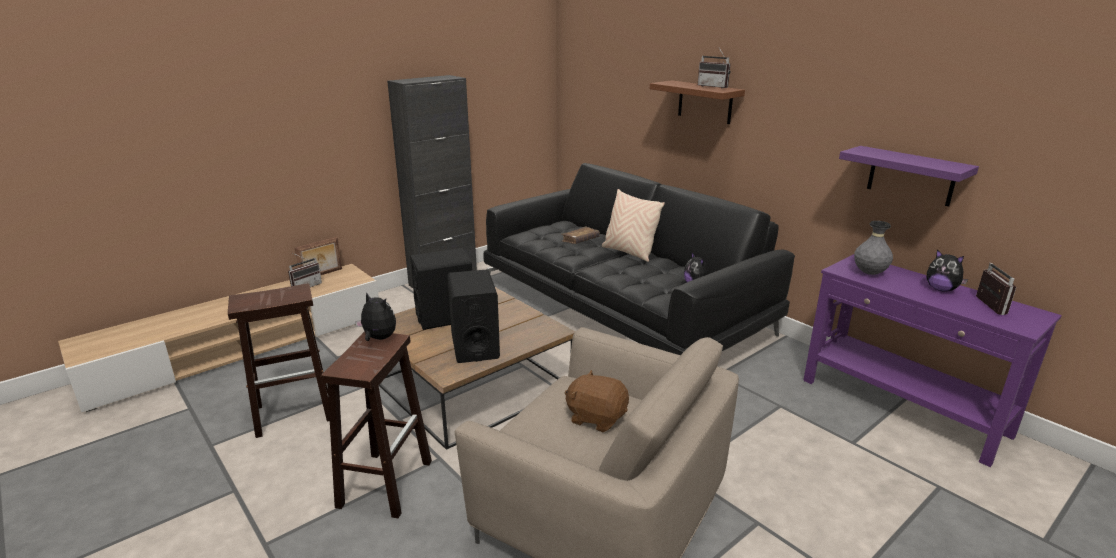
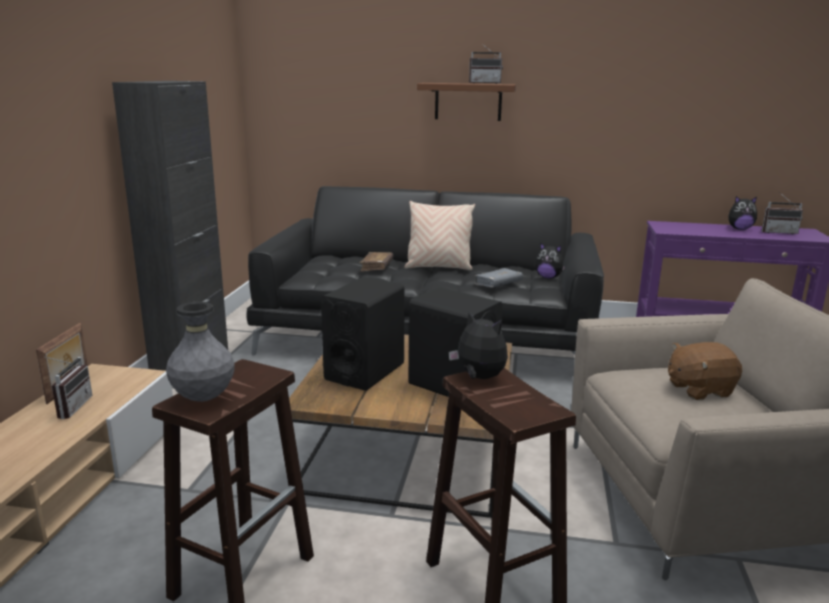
camera: 40 degrees left, 5 degrees down
(378, 338) = (479, 378): plush toy -> plush toy turned 45 degrees clockwise
(640, 280) = (498, 284): none -> grey book
(869, 273) = (685, 229): grey vase -> grey vase (203, 398)
(911, 176) = (688, 143): purple shelf -> none
(985, 305) = (778, 232): radio -> radio turned 135 degrees clockwise

